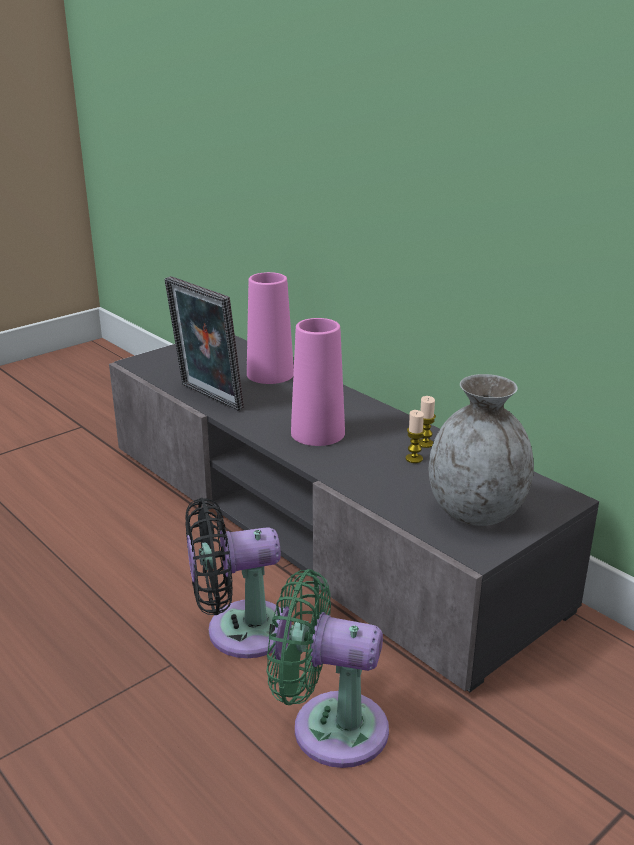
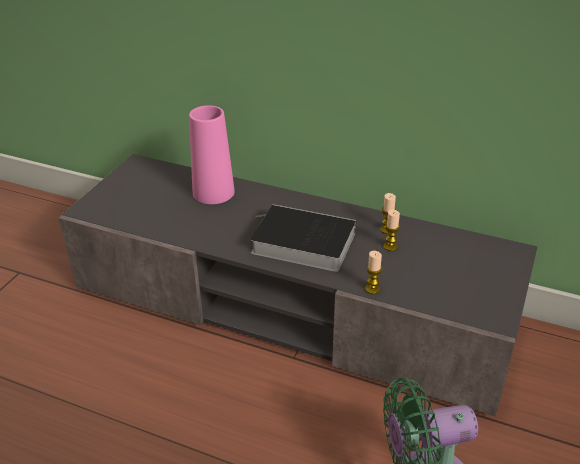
camera: 25 degrees left, 10 degrees up
(207, 398) = (181, 232): picture frame -> none
(239, 631) = (303, 427): black fan -> none
(317, 433) = (300, 243): pink vase -> book
(356, 489) = (372, 289): none -> candle
(477, 512) = (470, 283): grey vase -> none

